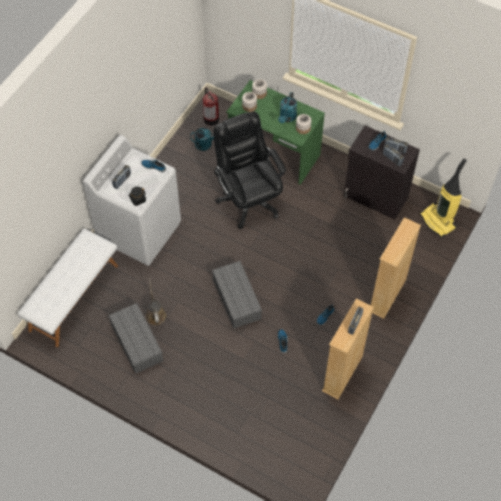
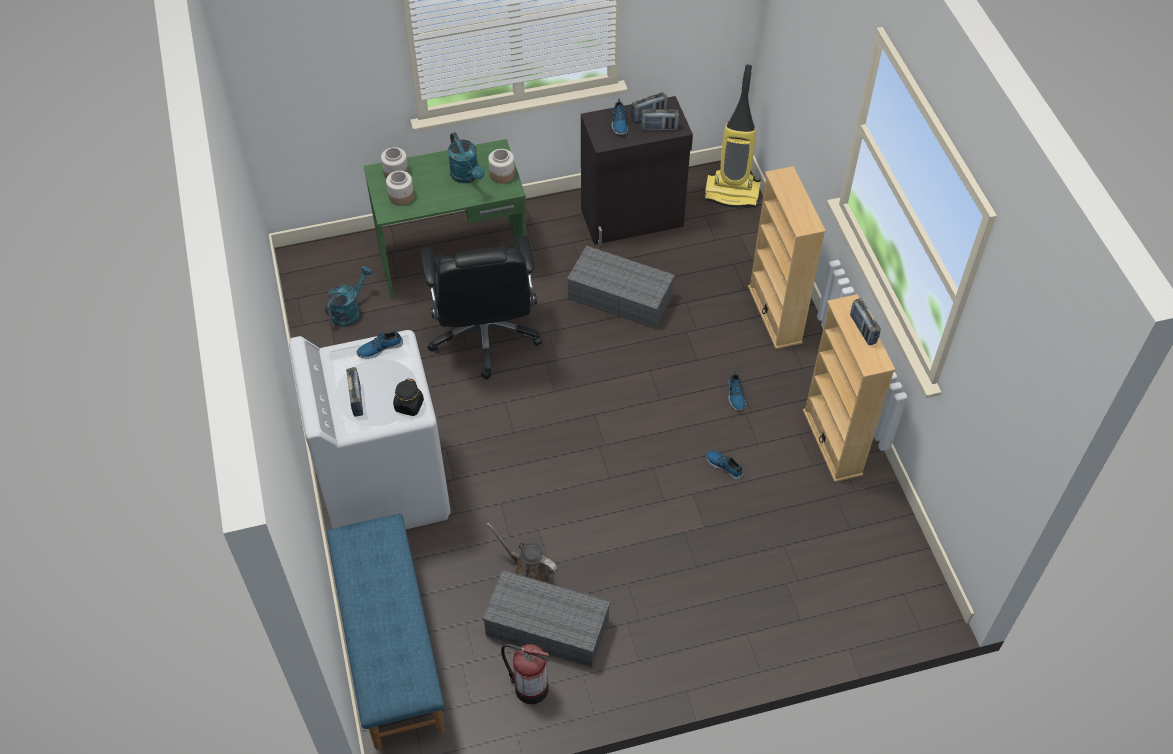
camera: 45 degrees left, 5 degrees down
(73, 297) = (390, 647): white bench -> blue bench
(211, 118) = (319, 277): fire extinguisher -> fire extinguisher (529, 687)
(238, 299) = (612, 463): grey storage box -> grey storage box (622, 296)
(249, 200) = (485, 336): black office chair -> black office chair turned 120 degrees counterclockwise

